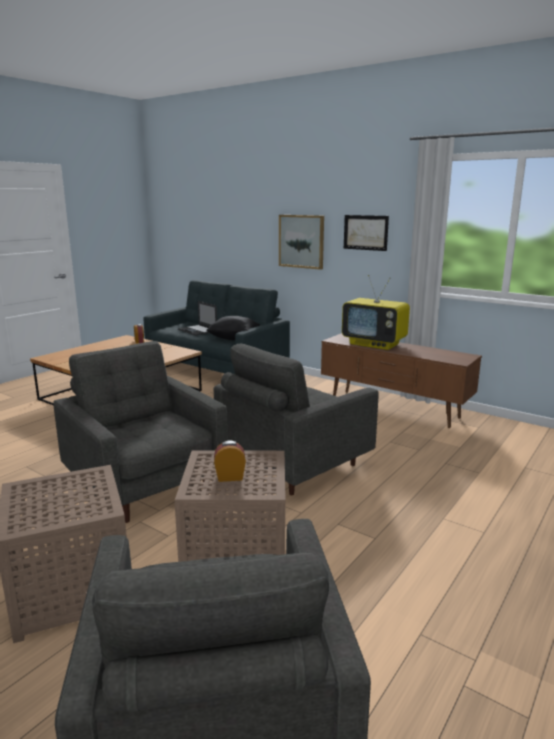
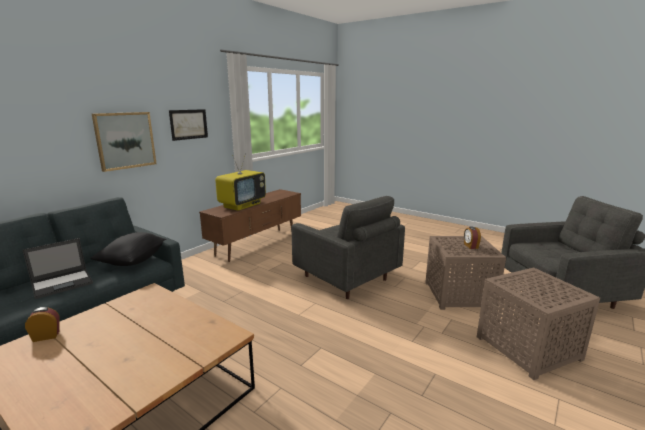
camera: 90 degrees left, 0 degrees up
(146, 484) = (389, 337): grey armchair -> none

